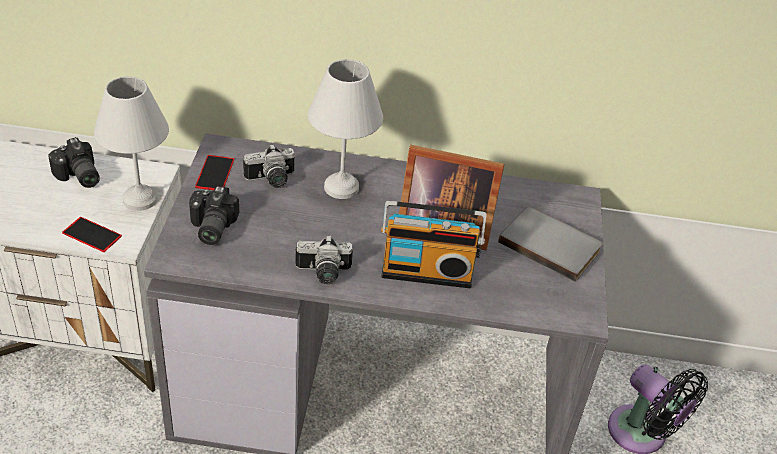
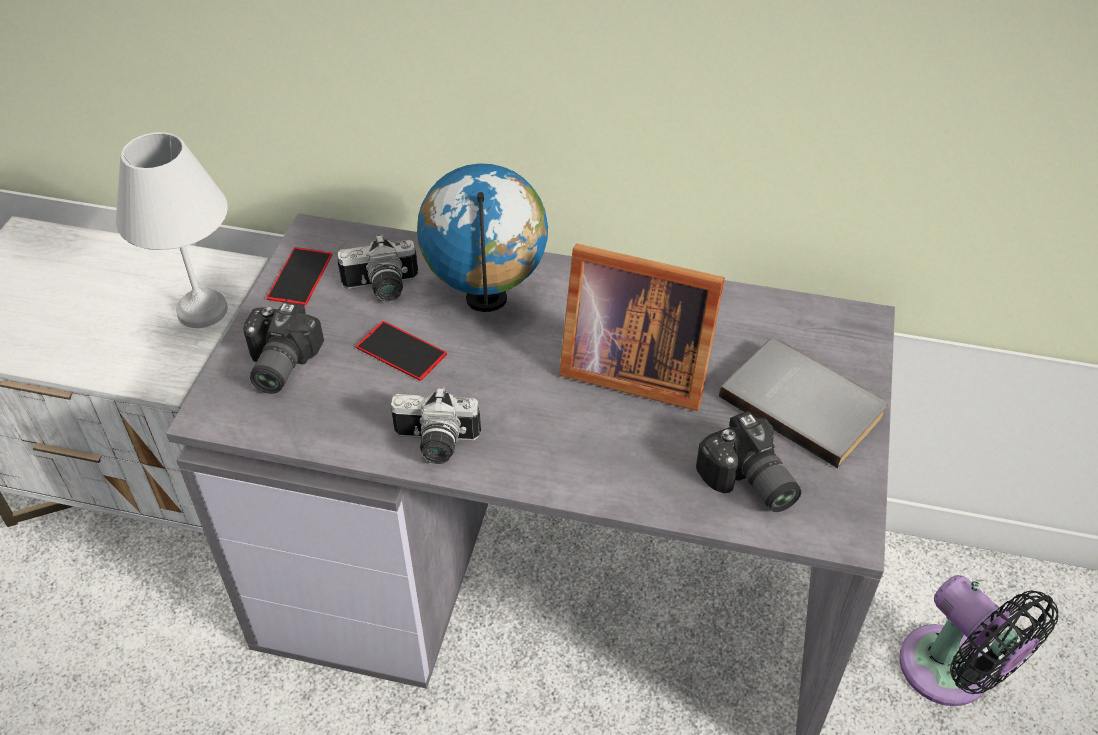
camera: 10 degrees right, 5 degrees up
(78, 177) = (121, 275): camera -> camera (748, 483)
(92, 234) = (123, 365): phone -> phone (401, 351)
(342, 186) = (487, 299): white table lamp -> globe
(427, 271) = (599, 444): radio -> none

